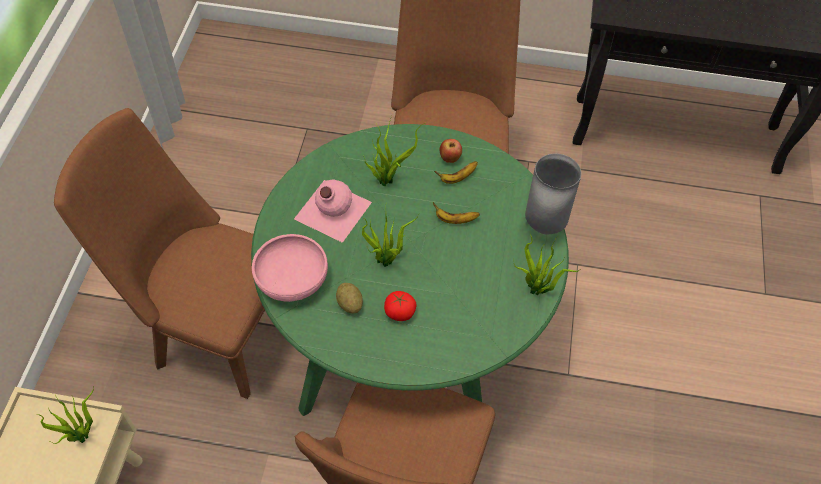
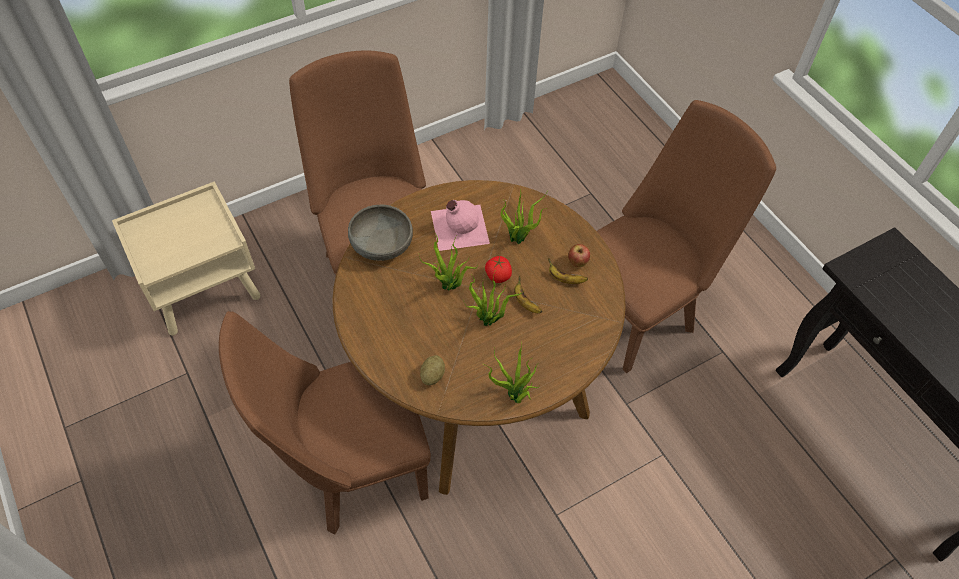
camera: 50 degrees right, 0 degrees up
(83, 435) = (212, 238): potted plant -> potted plant (489, 321)
(292, 280) = (381, 244): pink bowl -> grey bowl
(350, 304) = (393, 289): potato -> potato (432, 375)
(399, 312) = (413, 323): tomato -> tomato (498, 276)
(407, 346) = (476, 386): green dining table -> brown dining table
(545, 226) = (579, 365): grey vase -> none

